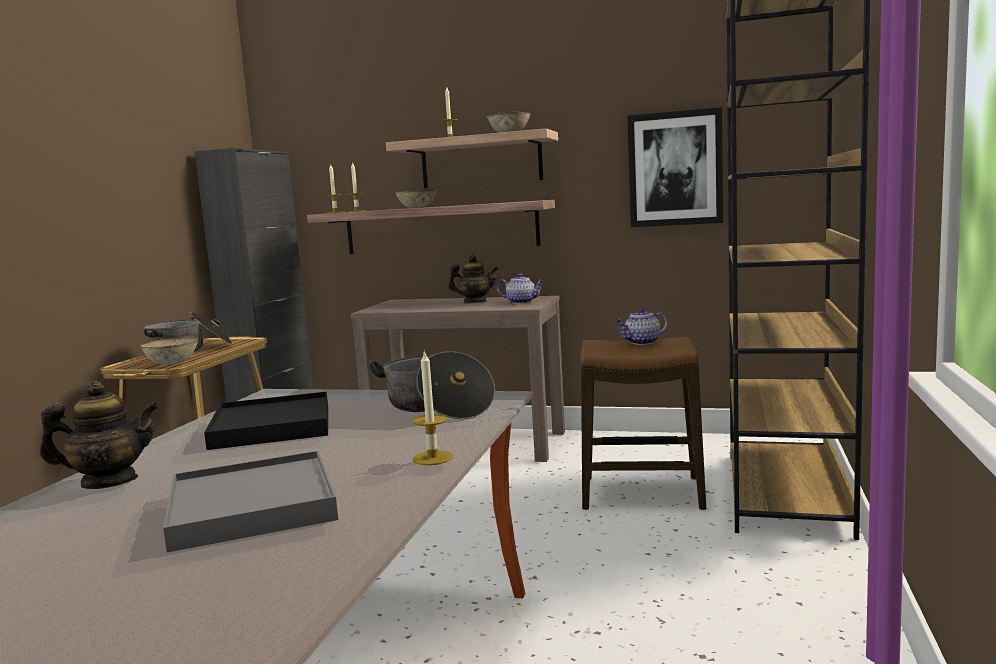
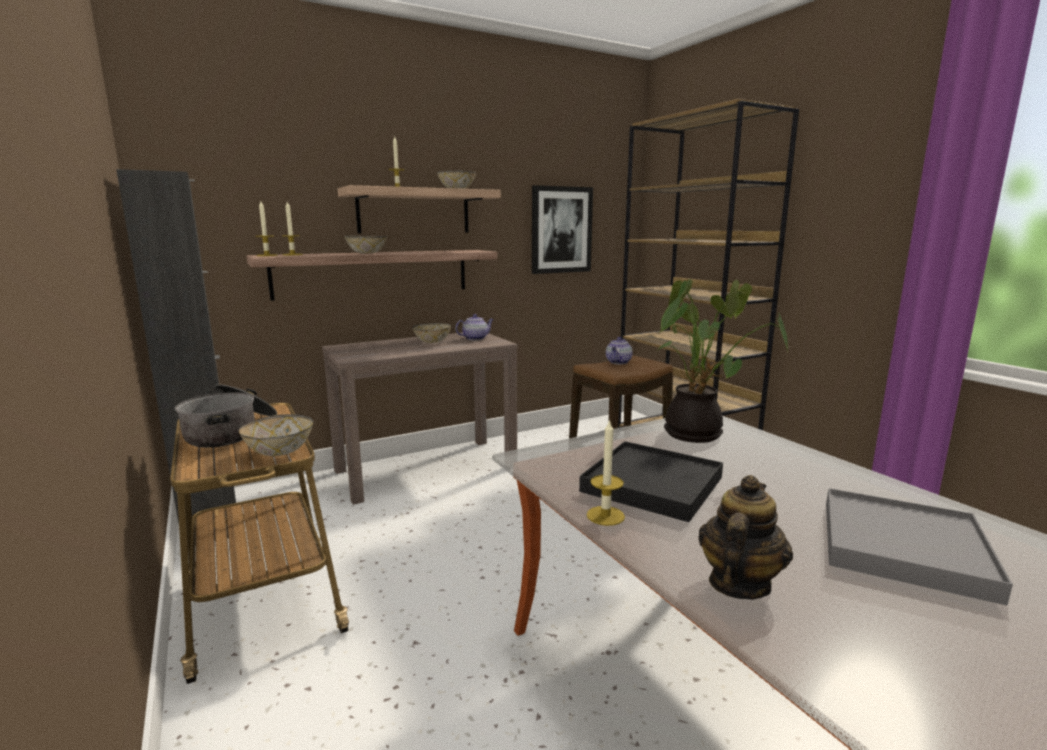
camera: 45 degrees left, 5 degrees up
(432, 458) = (841, 471): candle -> candle (605, 516)
(436, 406) = (698, 434): cooking pot -> potted plant
(475, 302) = (431, 342): teapot -> bowl

